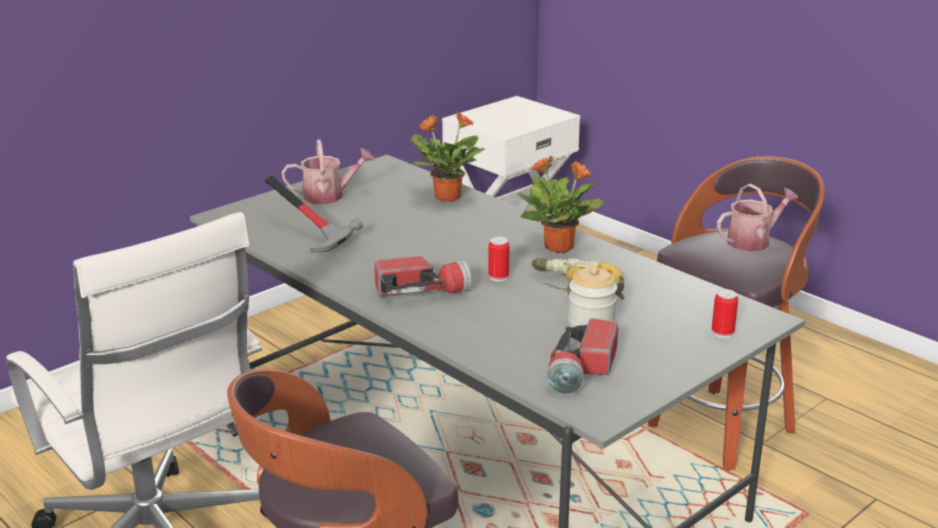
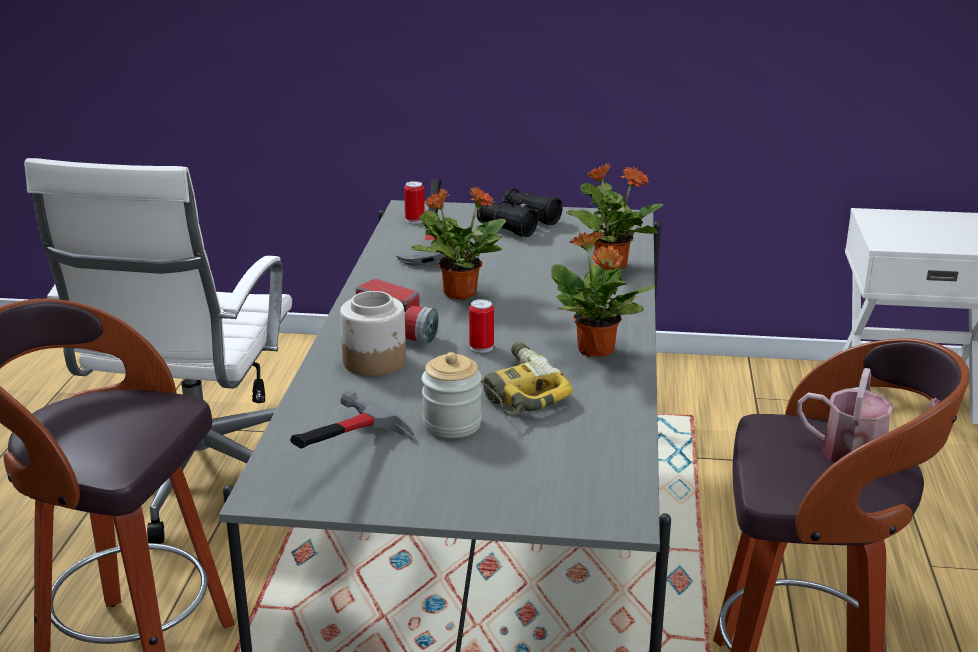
camera: 50 degrees right, 0 degrees up
(329, 196) = (519, 225): watering can -> black binoculars
(403, 253) = (458, 293): none -> potted plant
(462, 316) = (375, 361): none -> jar
(581, 370) = (346, 453): flashlight -> hammer
(722, 333) = (542, 501): can -> can (414, 220)

